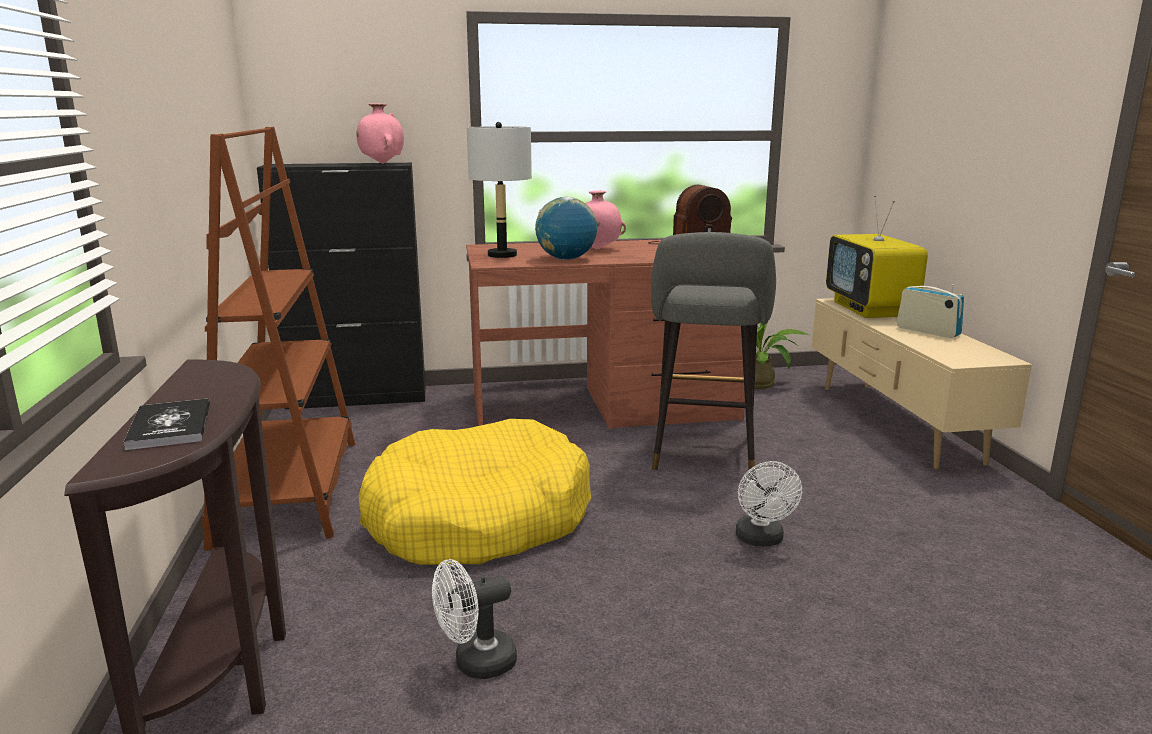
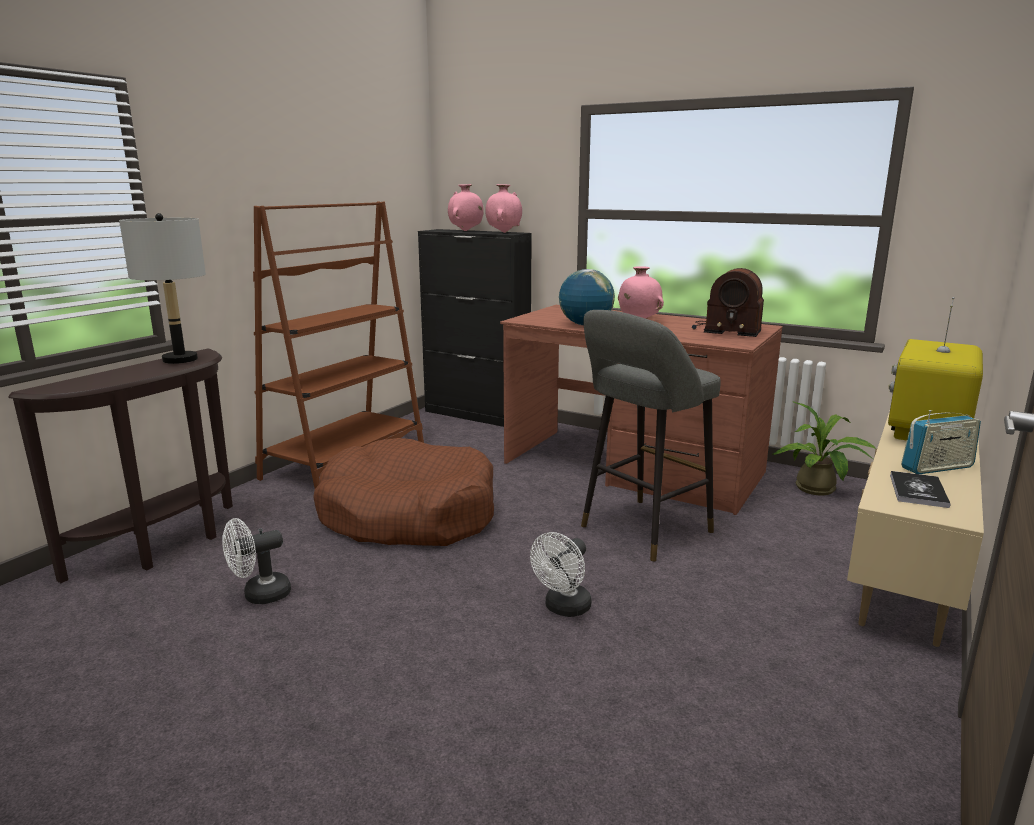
camera: 40 degrees right, 0 degrees up
(170, 426) = (105, 378): book -> book (918, 491)
(323, 164) = (466, 231): none -> pink vase
(475, 664) = (259, 595): white fan -> white fan turned 45 degrees counterclockwise
(478, 518) = (408, 514): yellow dog bed -> brown dog bed
(502, 255) = (550, 315): grey table lamp -> grey table lamp (179, 360)
(927, 331) = (937, 468): radio -> radio turned 75 degrees clockwise

